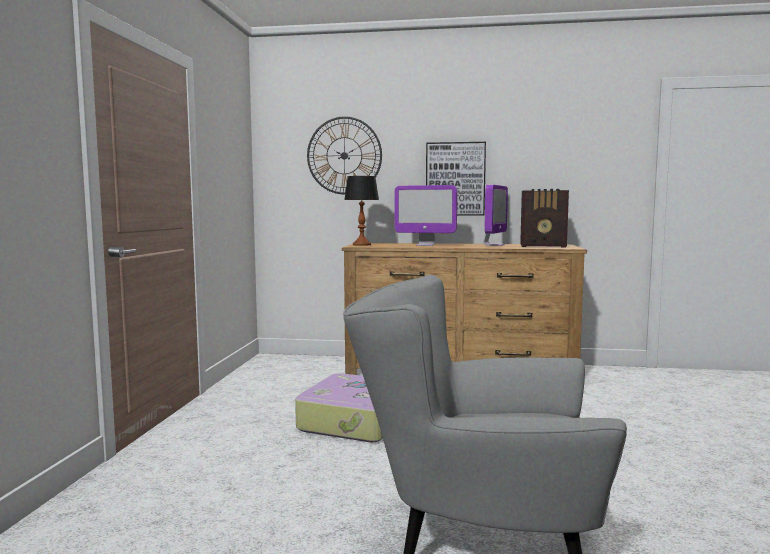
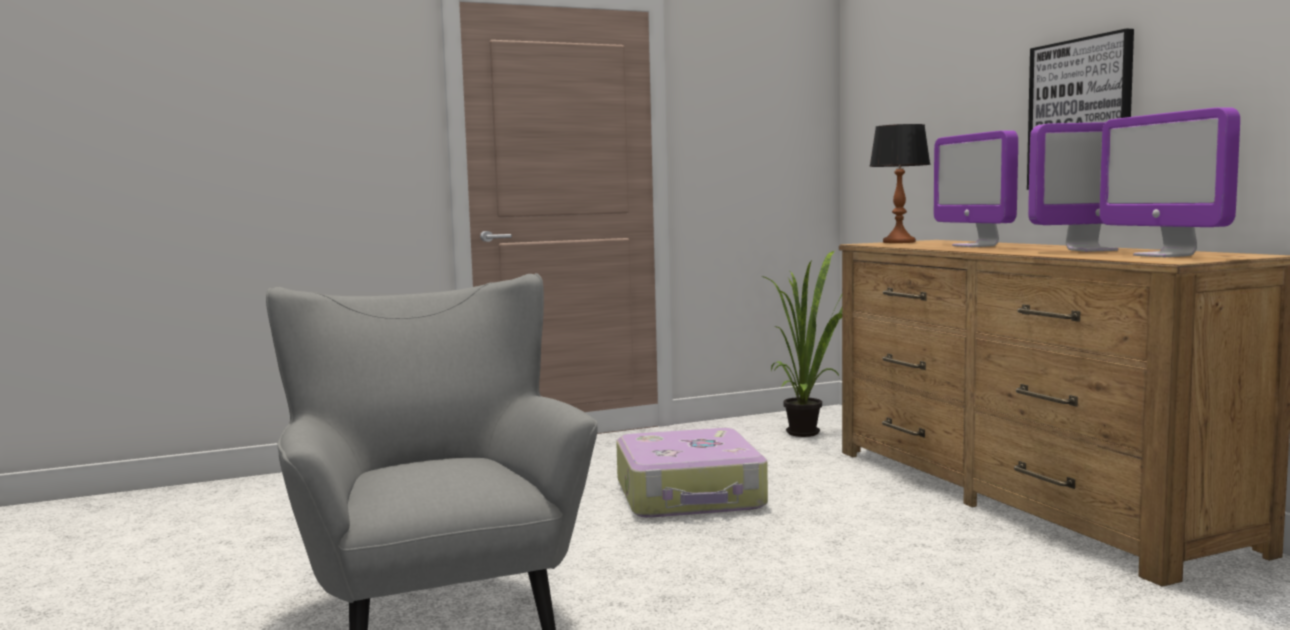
camera: 60 degrees right, 0 degrees up
(296, 371) = (810, 432): none -> potted plant
(344, 155) = (930, 90): wall clock -> none
(544, 246) = (1164, 255): radio -> monitor

